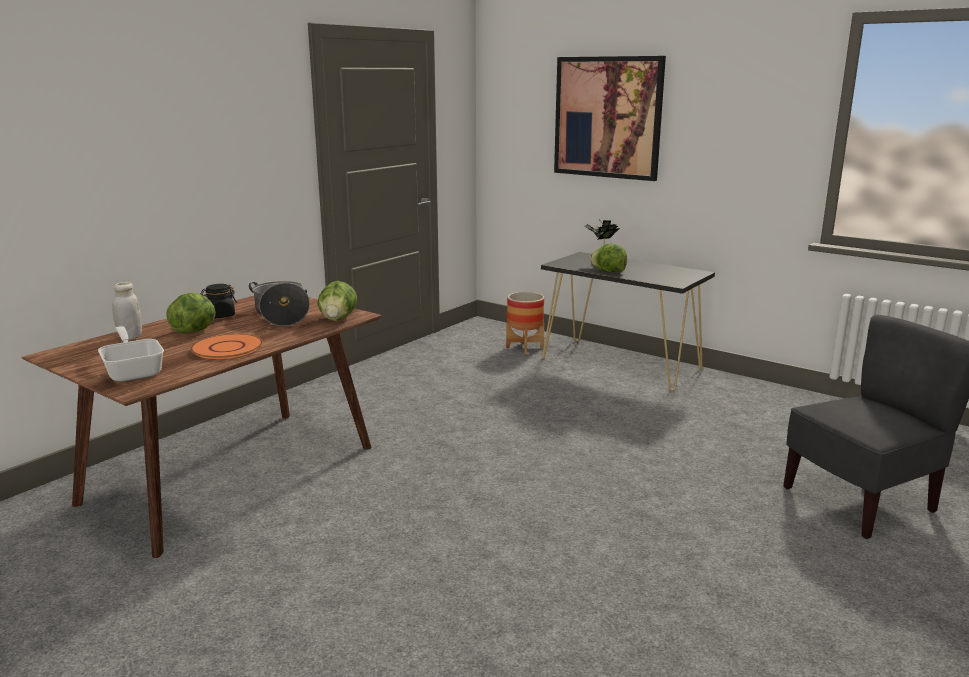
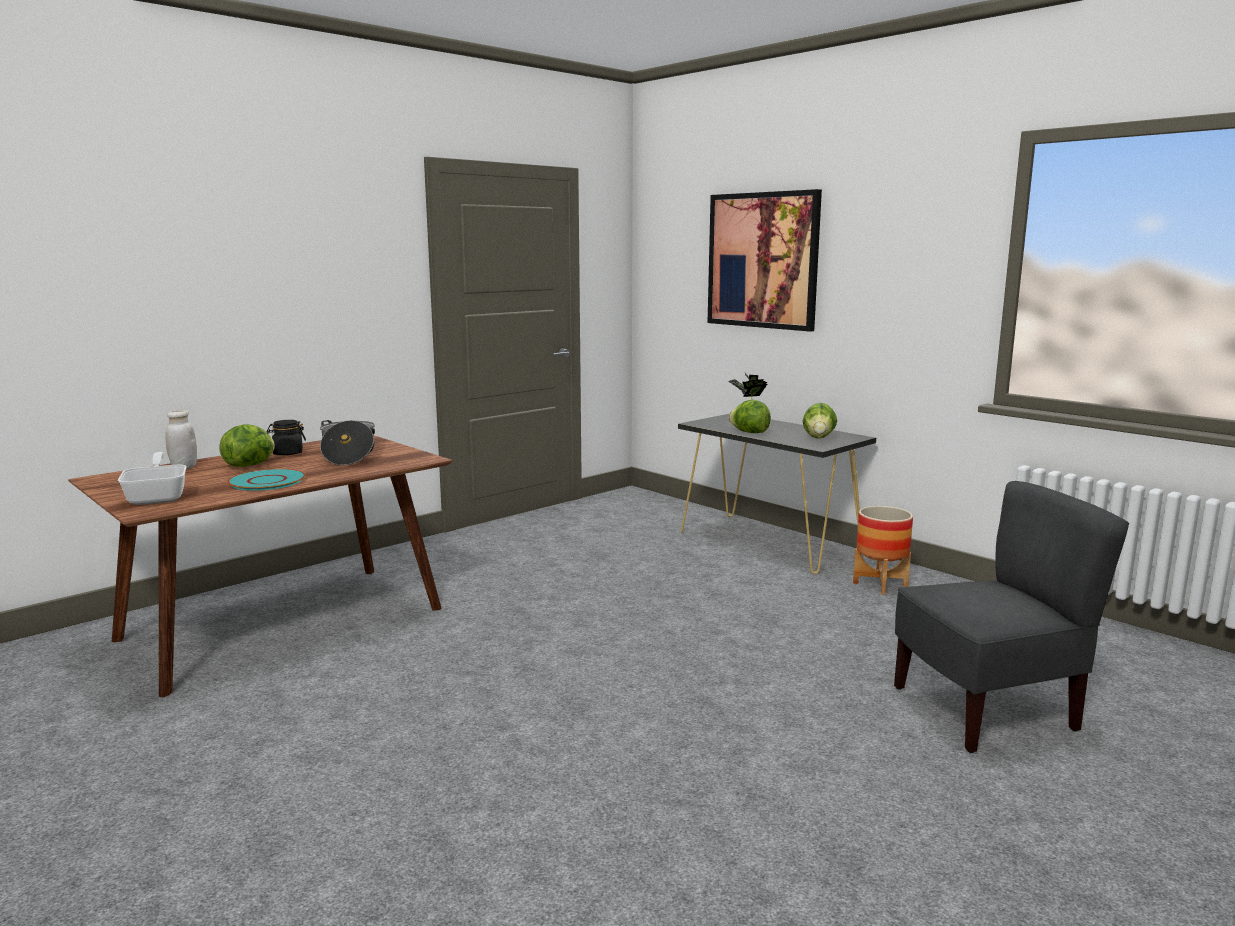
camera: 10 degrees right, 5 degrees down
(227, 348) = (267, 481): orange plate -> turquoise plate
(338, 319) = (402, 461): lettuce -> lettuce (819, 437)
(524, 347) = (666, 519): planter -> planter (880, 584)

